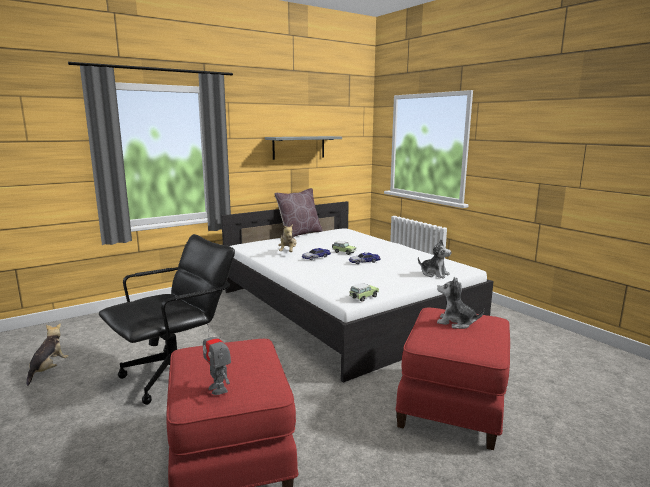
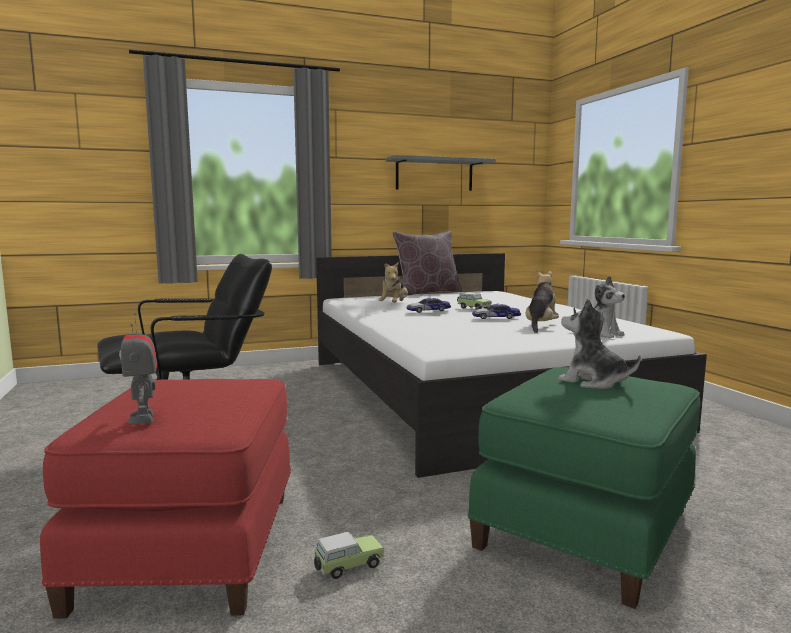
camera: 15 degrees right, 5 degrees down
(48, 369) = (51, 422): plush toy -> plush toy (540, 326)
(363, 298) = (461, 349): toy car -> toy car (347, 566)
(453, 405) = (587, 530): red ottoman -> green ottoman

